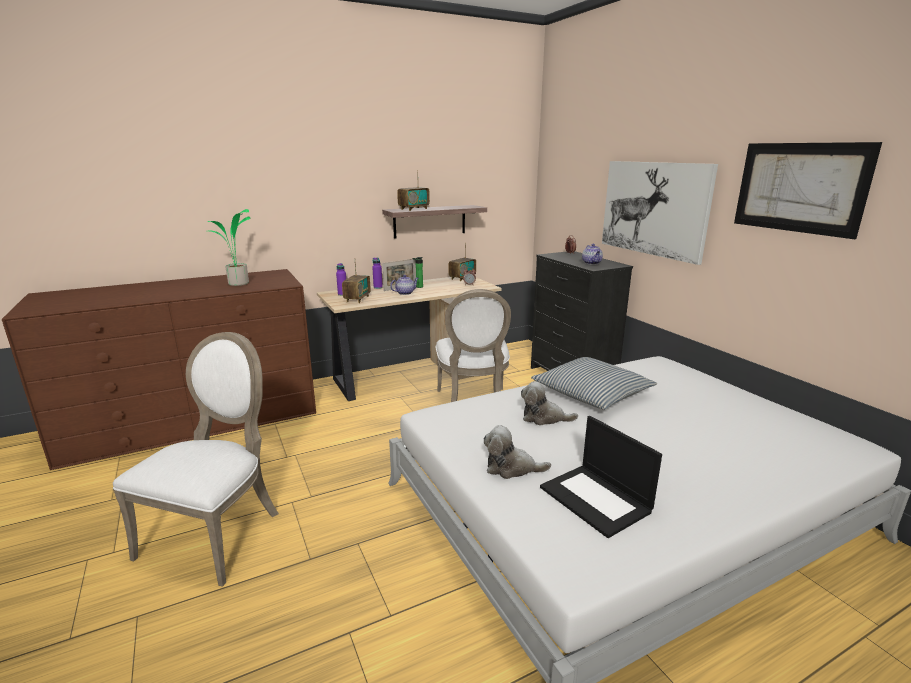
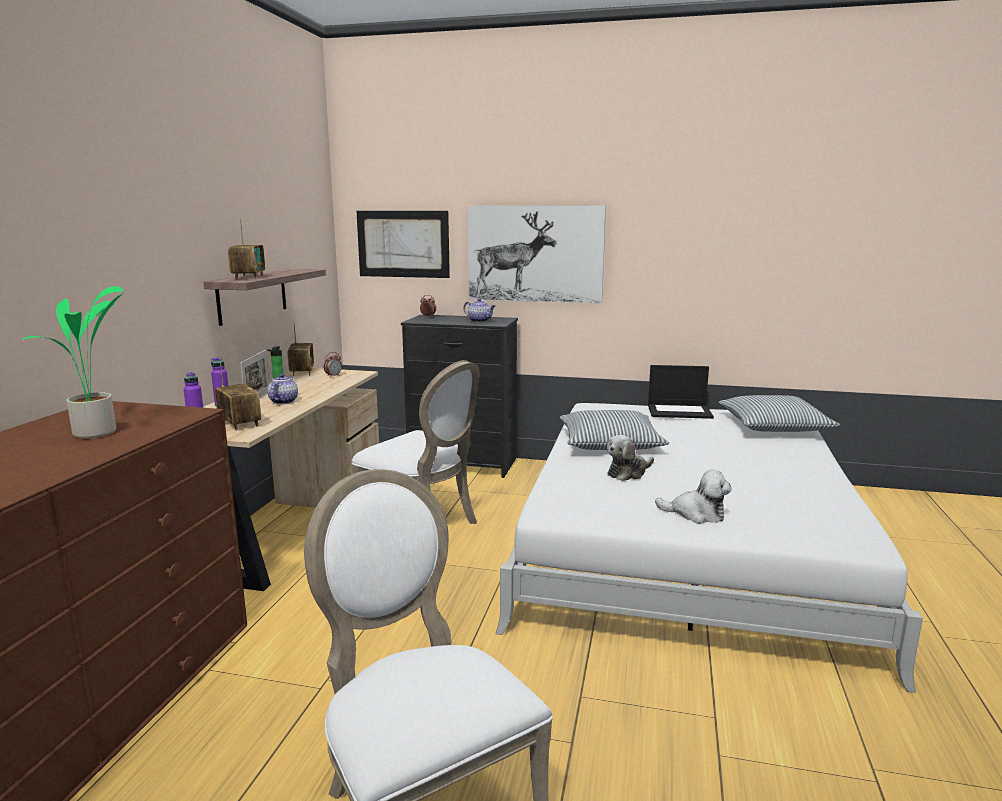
camera: 50 degrees left, 5 degrees down
(511, 468) = (696, 514): plush toy -> plush toy turned 120 degrees counterclockwise
(596, 499) = (777, 503): laptop -> laptop (680, 411)
(798, 445) = (773, 426): none -> pillow
(799, 187) = (688, 223): picture -> picture (403, 244)

